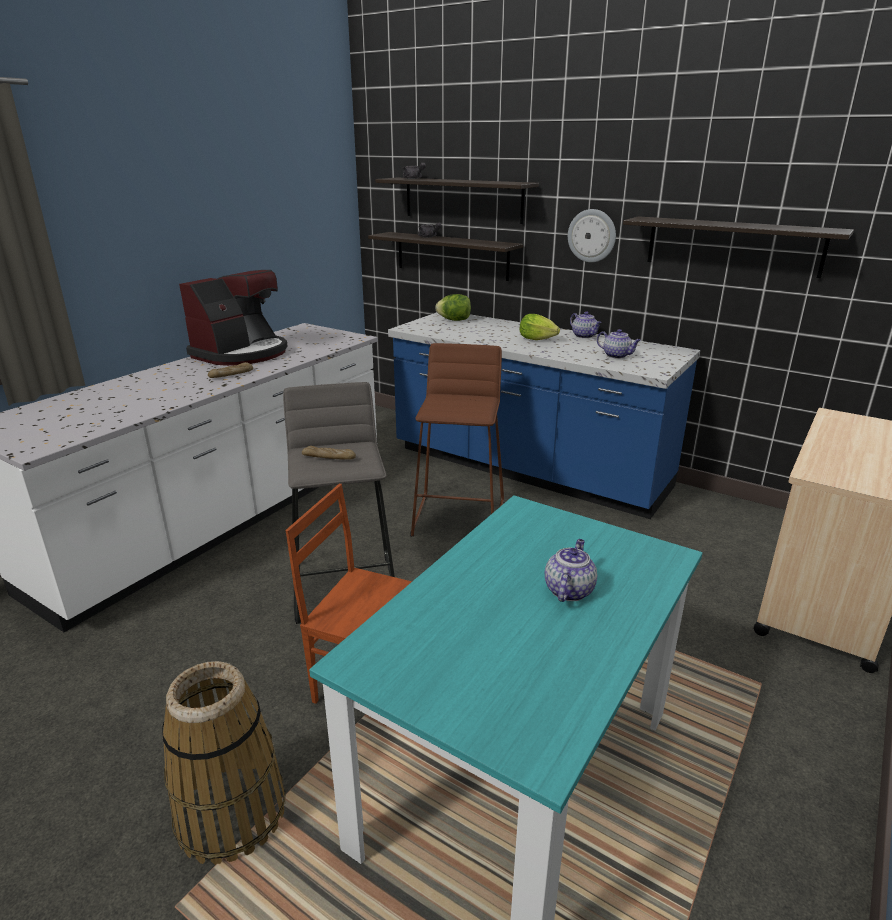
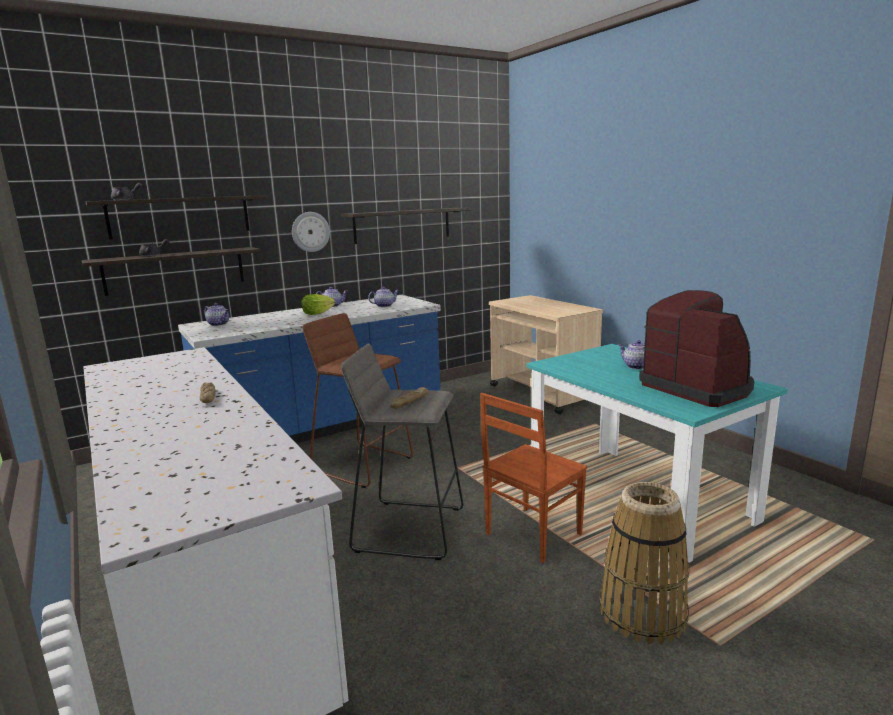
camera: 65 degrees left, 10 degrees down
(242, 353) = (139, 392): coffee machine -> coffee machine (697, 387)
(454, 320) = (219, 324): lettuce -> teapot

